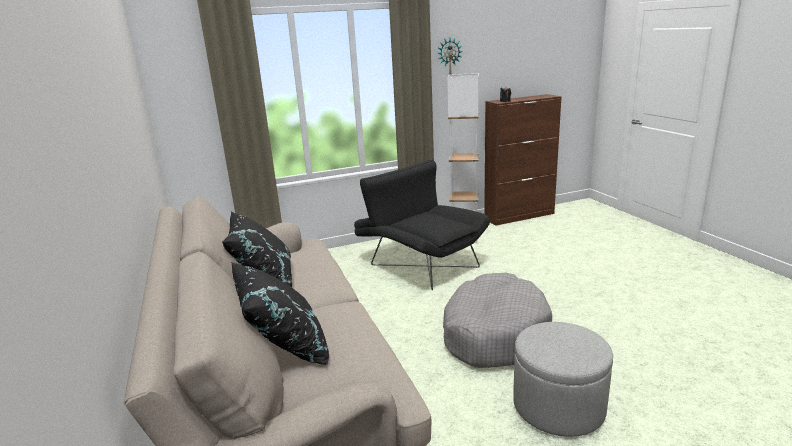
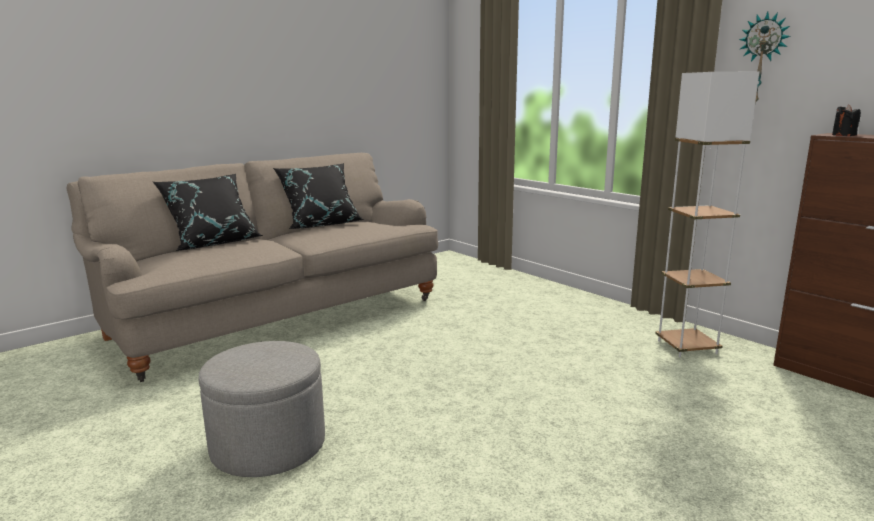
camera: 70 degrees right, 5 degrees down
(420, 262) = (568, 330): black armchair -> none
(494, 333) = (415, 394): grey dog bed -> none

